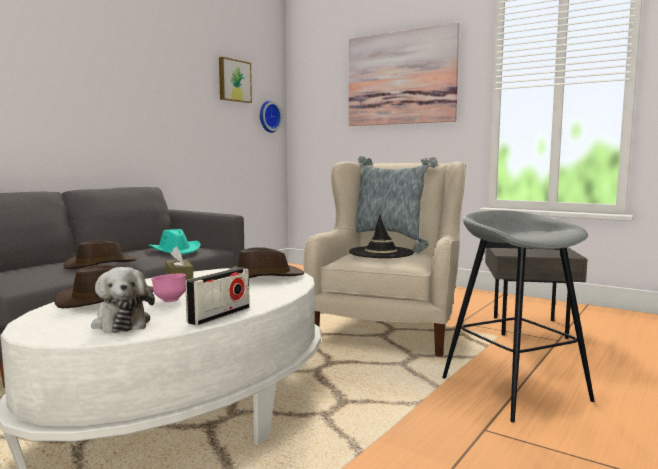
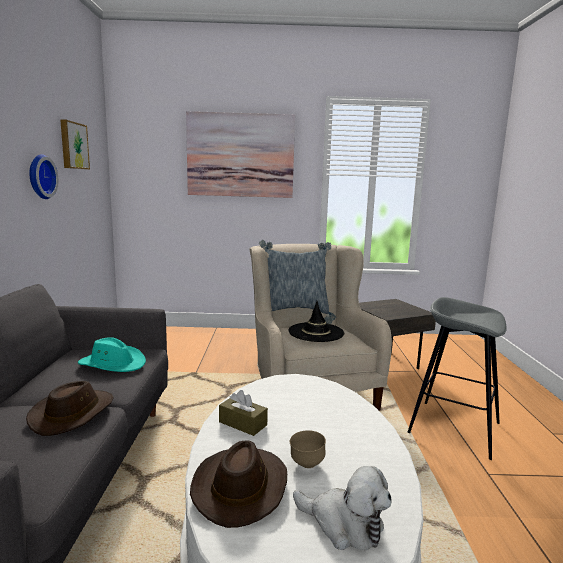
camera: 35 degrees left, 5 degrees up
(169, 301) = (306, 464): pink bowl -> brown bowl
(219, 315) = (391, 471): radio -> none
(263, 276) = (301, 393): brown hat -> none
(268, 116) = (99, 181): wall clock -> wall clock (40, 176)

